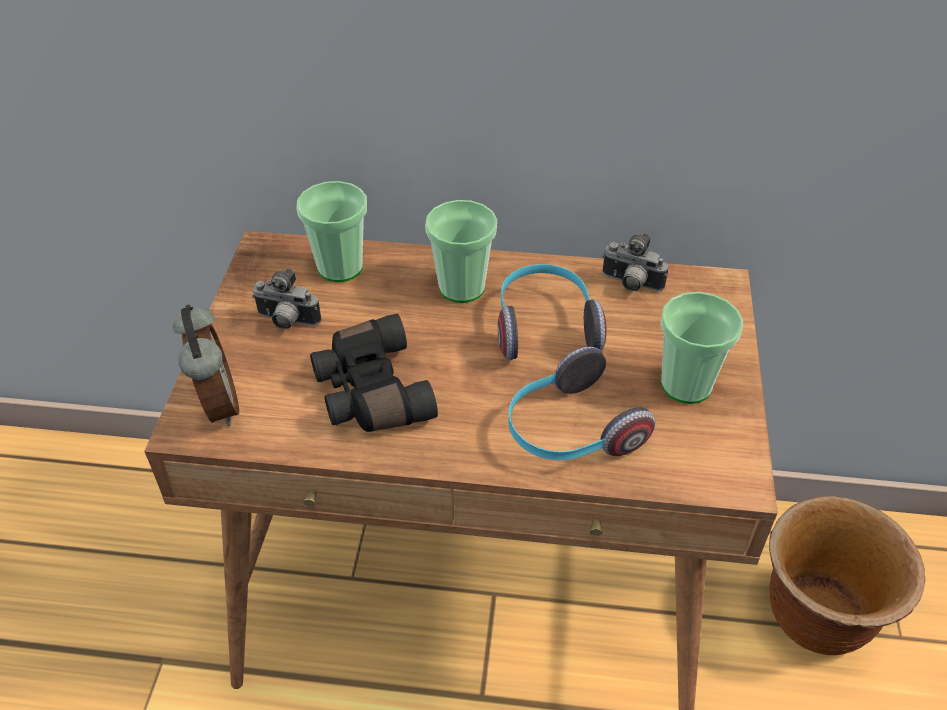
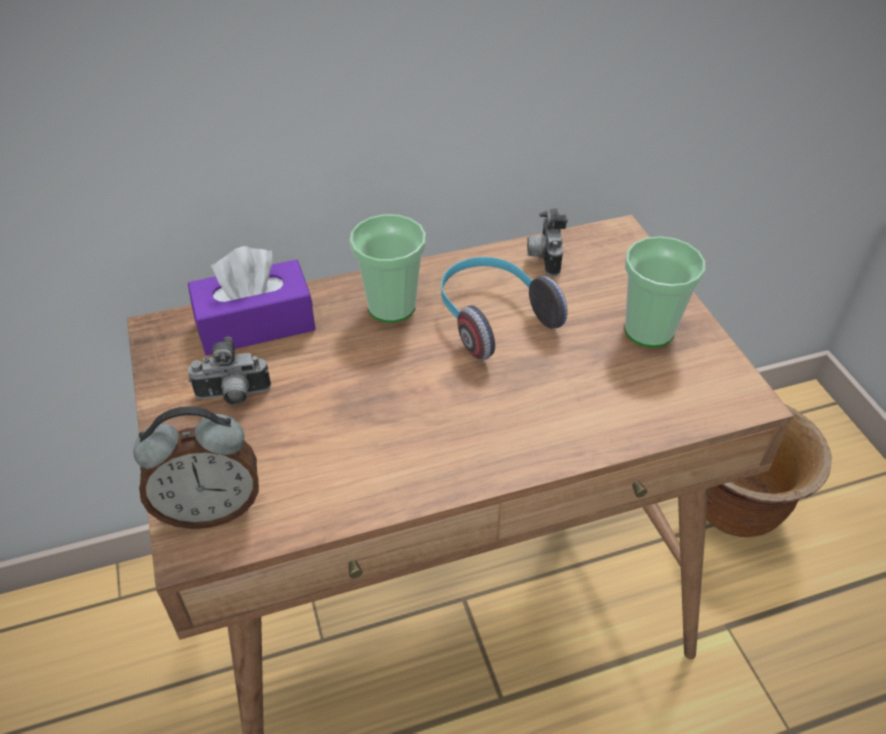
camera: 25 degrees left, 0 degrees up
(217, 405) = (211, 509): alarm clock -> alarm clock turned 120 degrees clockwise
(340, 267) = (256, 324): cup -> purple tissue box
(369, 392) = (365, 437): black binoculars -> none
(570, 431) = (578, 407): headphones -> none
(630, 284) = (543, 257): camera -> camera turned 90 degrees clockwise

